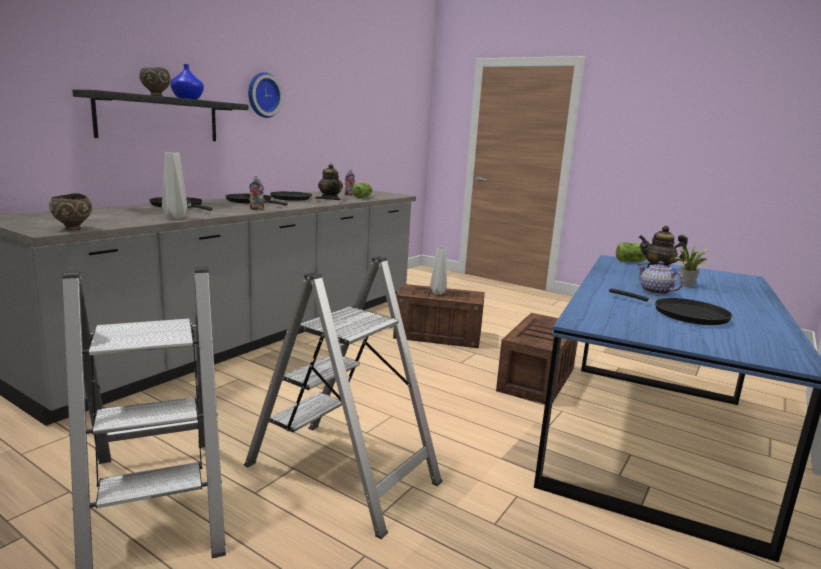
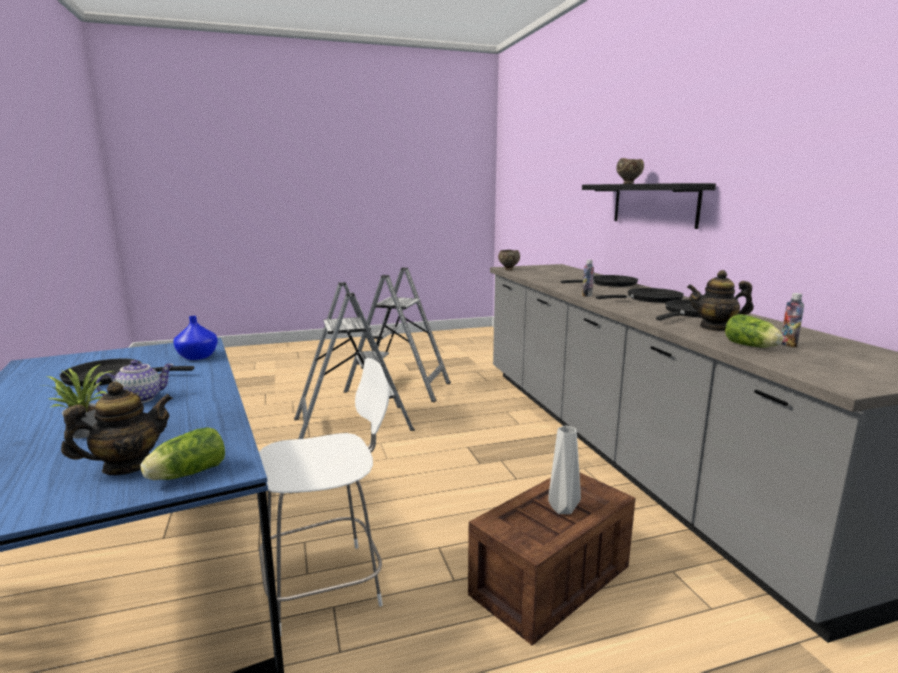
camera: 130 degrees right, 0 degrees up
(174, 217) = (543, 280): grey vase -> none
(187, 98) = (648, 183): blue vase -> blue vase (197, 356)
(262, 95) = (770, 164): wall clock -> none
(537, 378) = (327, 585): crate -> white chair
(654, 292) = (140, 398): teapot -> teapot turned 45 degrees counterclockwise

